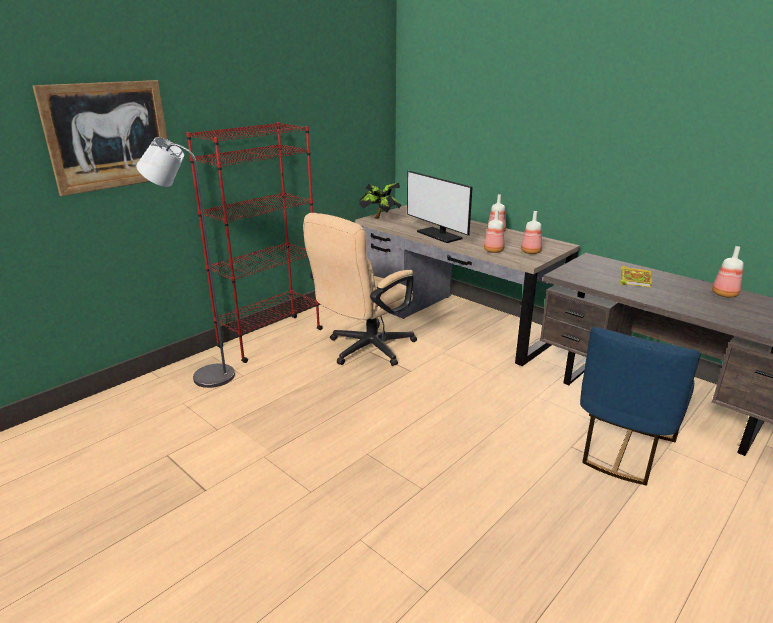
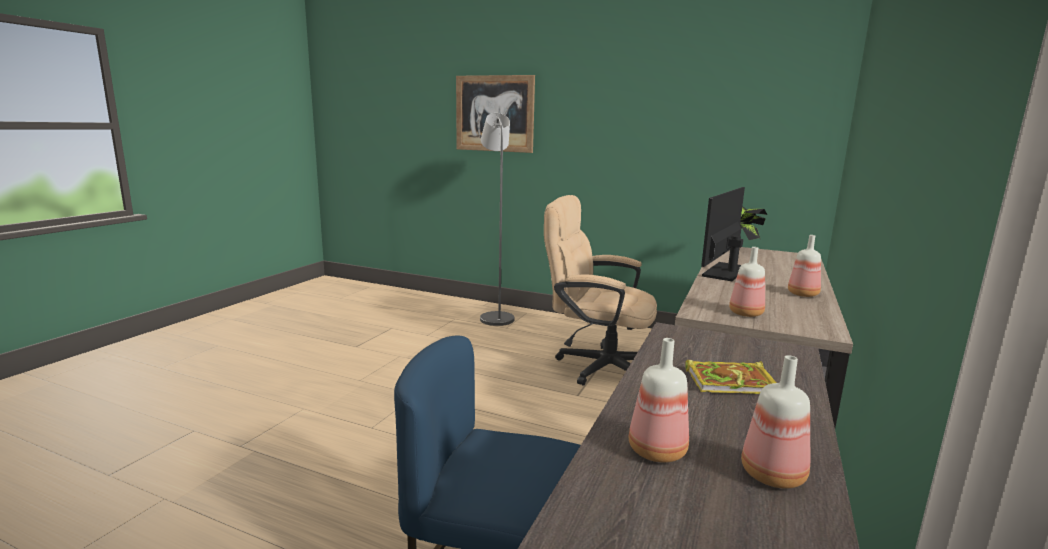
camera: 70 degrees right, 10 degrees down
(270, 338) = (576, 325): red bookcase -> none
(494, 251) = (712, 296): bottle -> bottle (657, 452)

